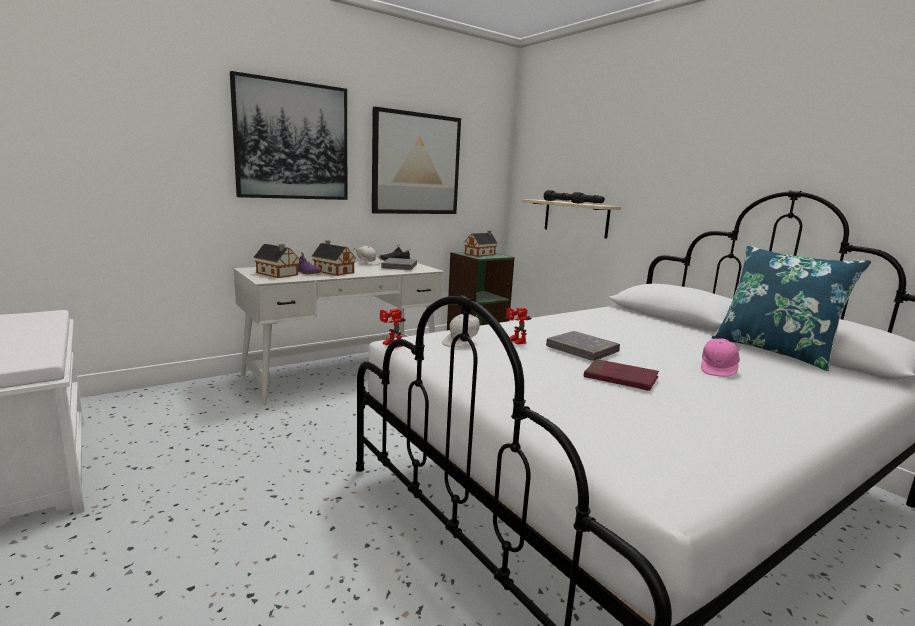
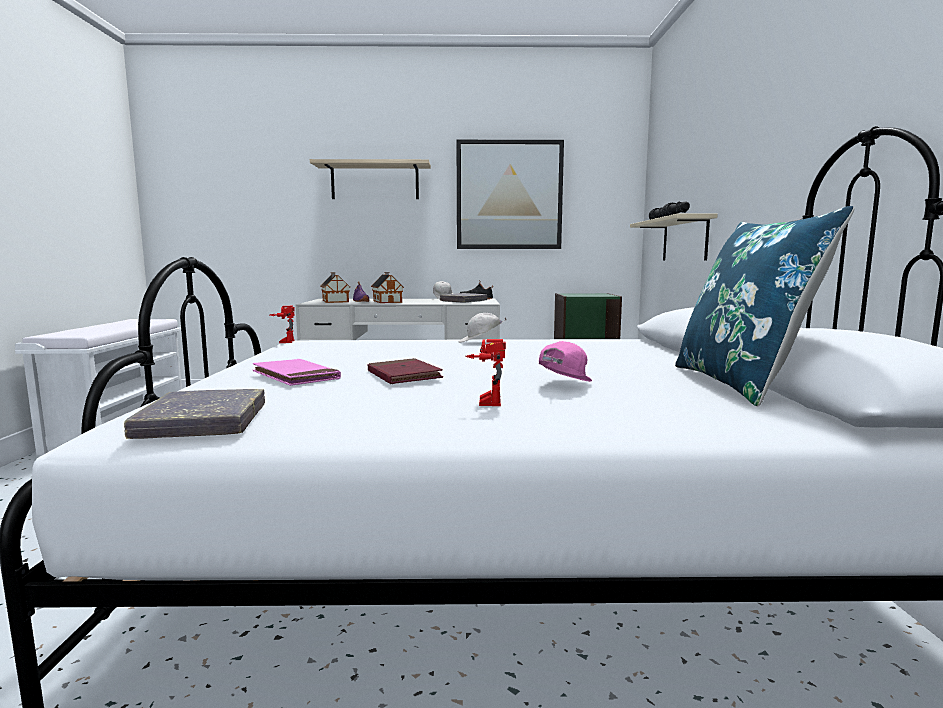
camera: 35 degrees right, 5 degrees down
(292, 141) = (375, 182): picture -> shelf
(462, 342) = (349, 345): white cap -> white cap (480, 342)
(481, 254) = (586, 294): toy house -> none
(514, 341) = (402, 348): toy robot -> toy robot (485, 401)
(561, 395) = (296, 376): none -> pink book
(582, 350) = (448, 358): grey book -> grey book (202, 422)
(718, 369) = (562, 385): pink cap -> pink cap turned 150 degrees clockwise

